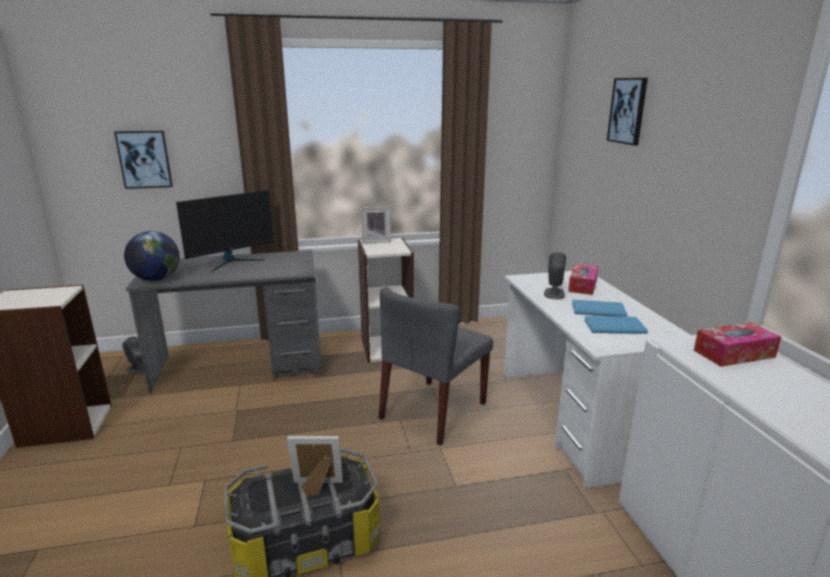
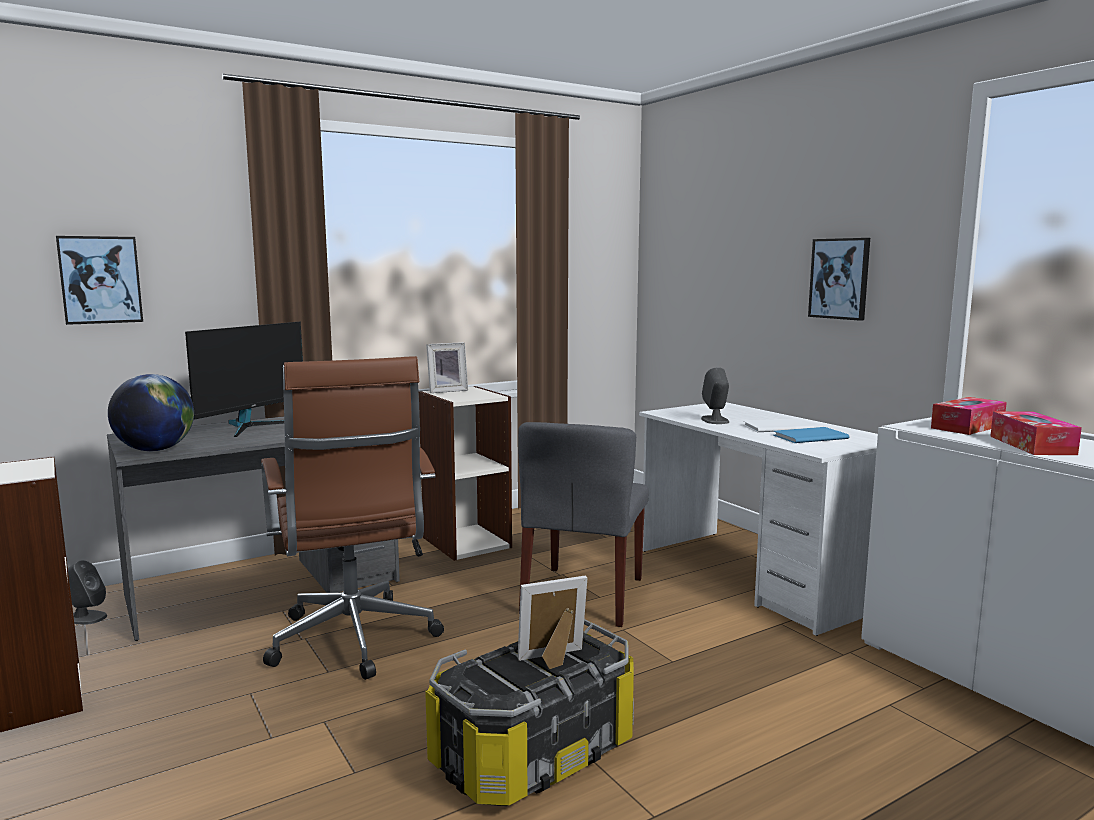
camera: 20 degrees left, 10 degrees down
(262, 420) = (354, 642): none -> brown office chair
(582, 285) = (736, 412): tissue box -> tissue box (1032, 445)
(596, 309) = (775, 427): blue book -> white book
(628, 111) = (747, 214): picture -> picture (840, 278)

